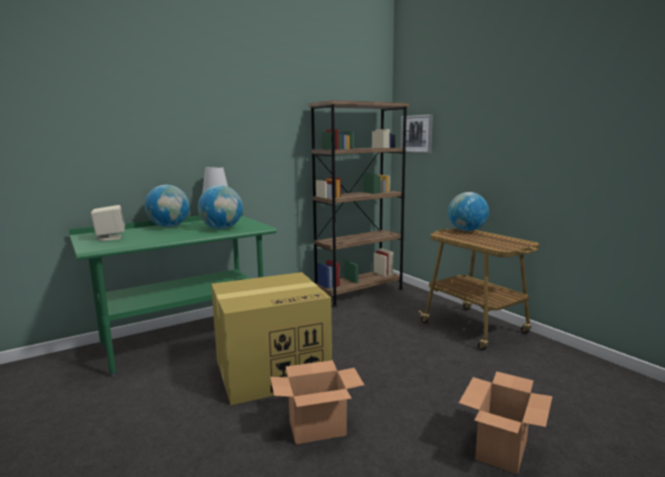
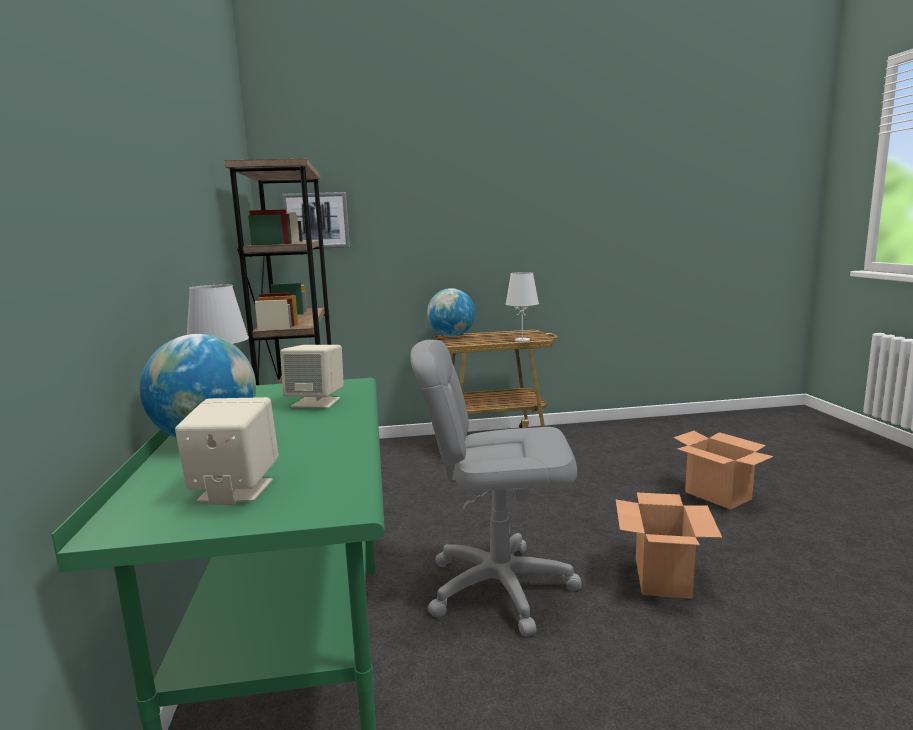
camera: 65 degrees left, 0 degrees up
(222, 228) = (317, 402): globe -> beige speaker
(273, 370) = (499, 587): cardboard box -> grey office chair
(489, 245) = (522, 340): none -> white table lamp

